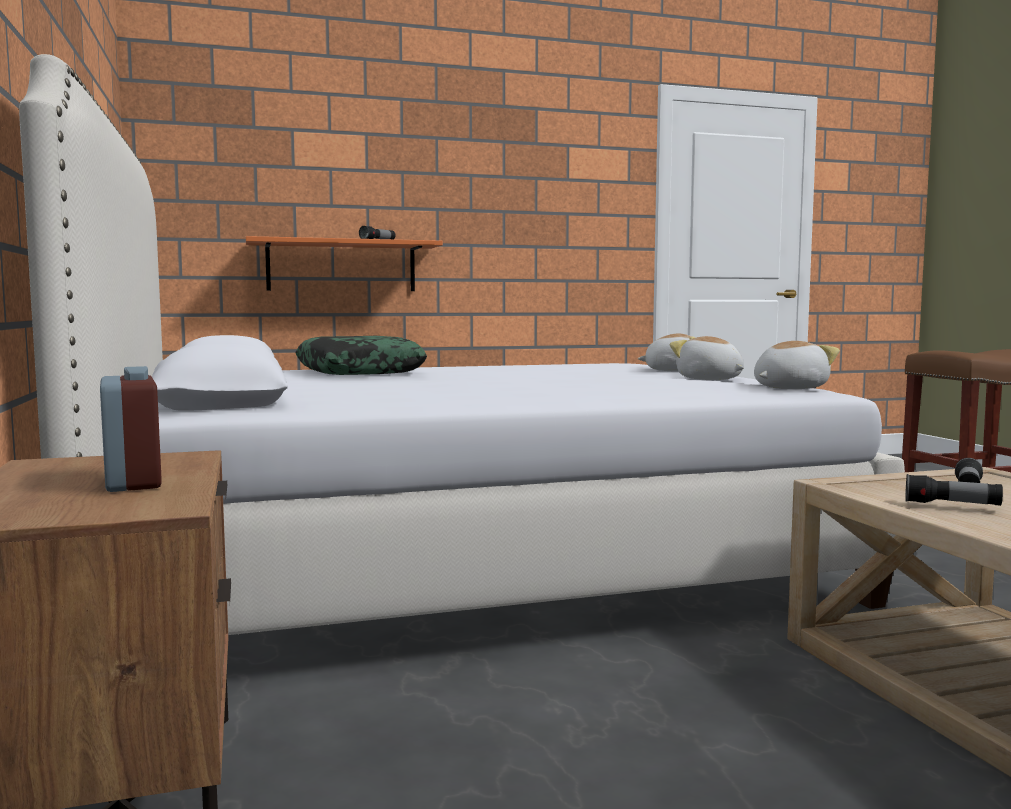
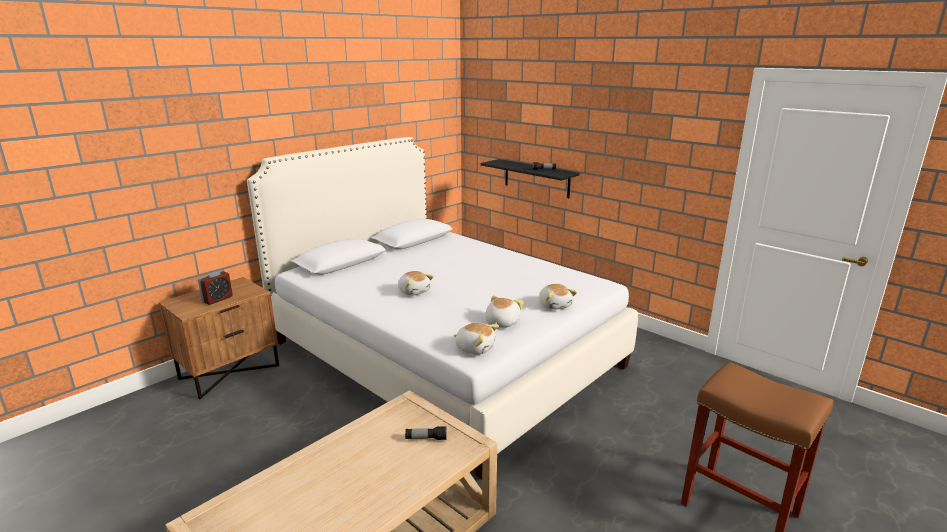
camera: 60 degrees right, 15 degrees up
(341, 266) = (536, 178): orange shelf -> black shelf
(358, 372) = (459, 250): pillow -> none
(507, 387) = (414, 291): none -> plush toy
(951, 505) = (374, 434): flashlight -> none

